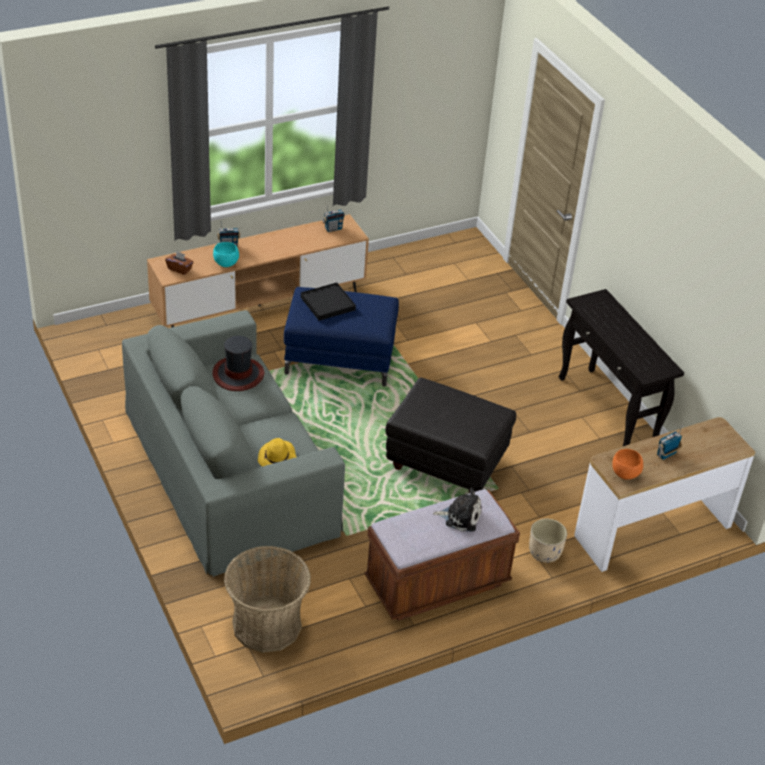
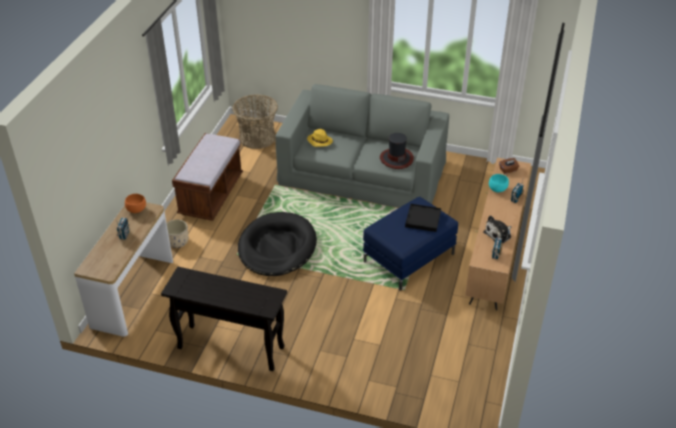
camera: 135 degrees right, 0 degrees up
(446, 463) = (277, 247): black ottoman -> black dog bed
(460, 516) = (204, 164): plush toy -> plush toy (498, 234)

